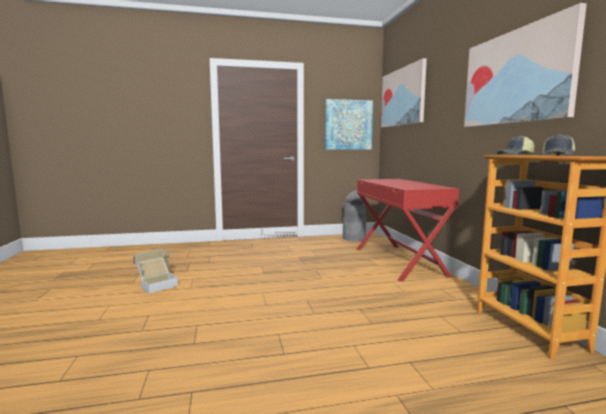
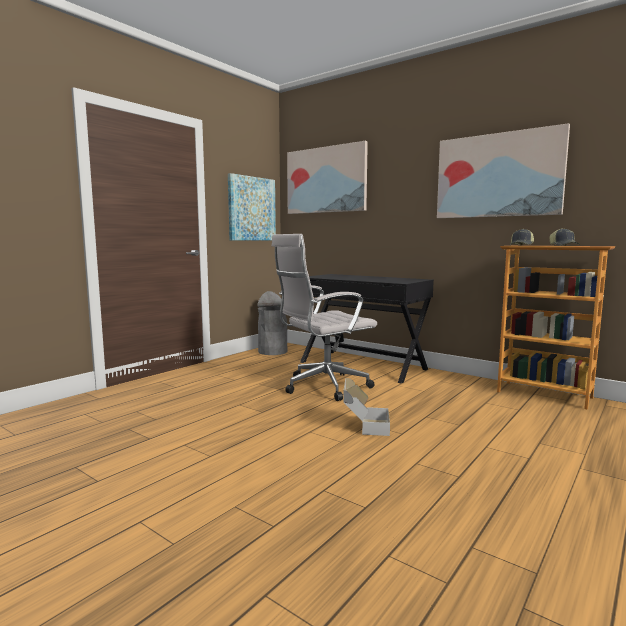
camera: 40 degrees left, 0 degrees up
(156, 285) = (149, 469): cardboard box -> cardboard box (364, 426)
(333, 268) = (322, 387): none -> white office chair
(399, 261) = (362, 365): red desk -> black desk

